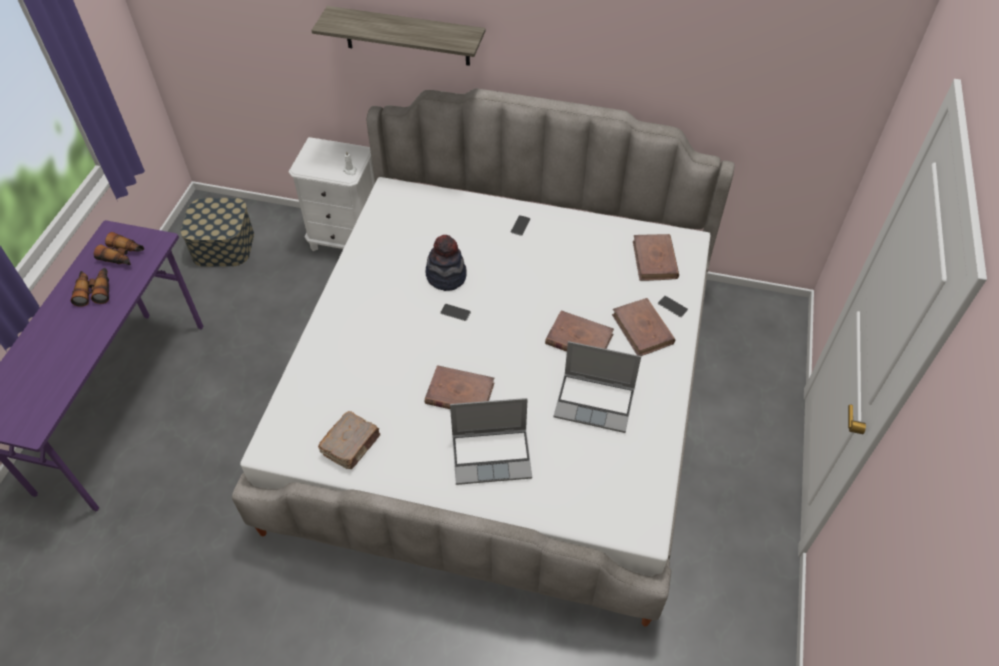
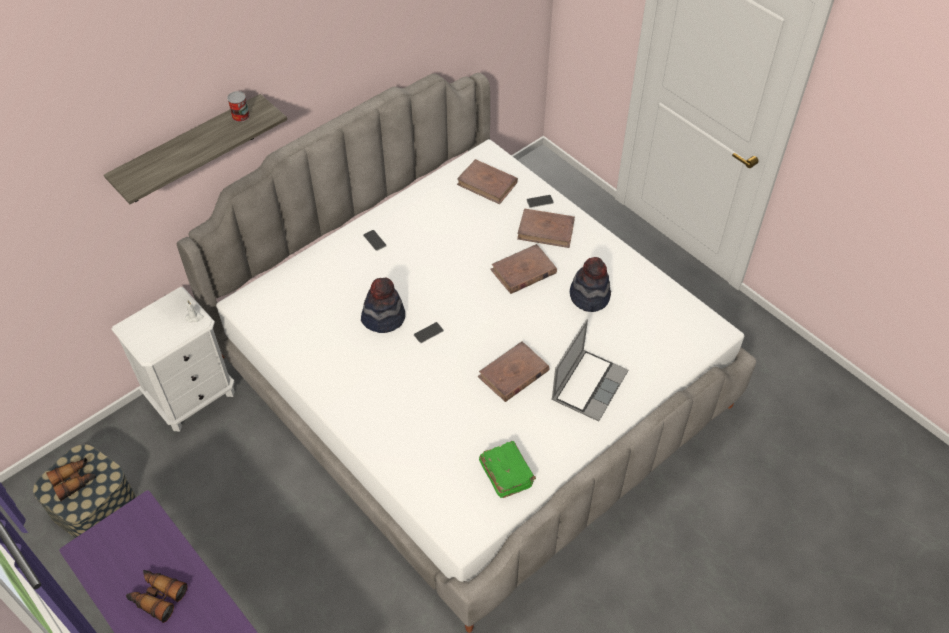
camera: 55 degrees left, 0 degrees up
(123, 255) = (131, 551): binoculars -> binoculars (74, 481)
(351, 445) = (506, 473): brown book -> green book
(449, 31) = (240, 116): none -> can
(595, 402) = (589, 296): laptop -> hat

